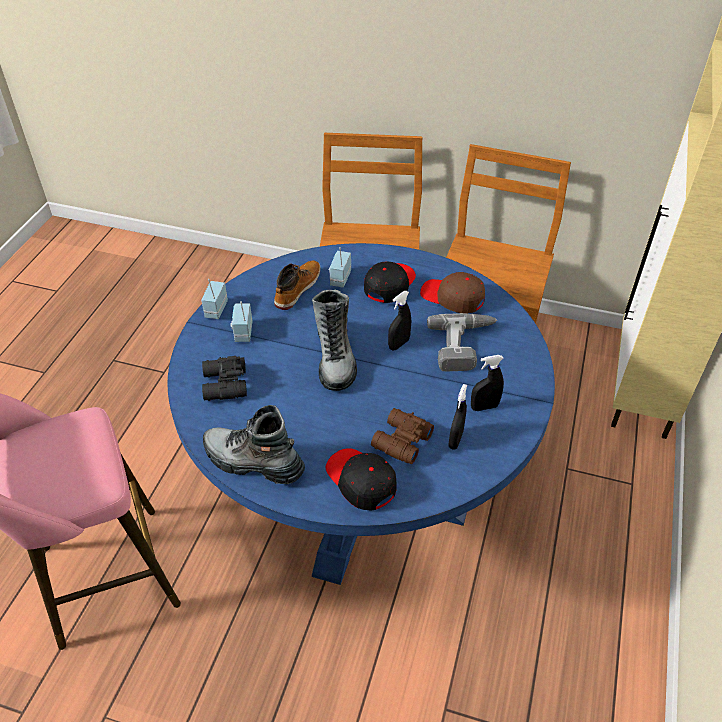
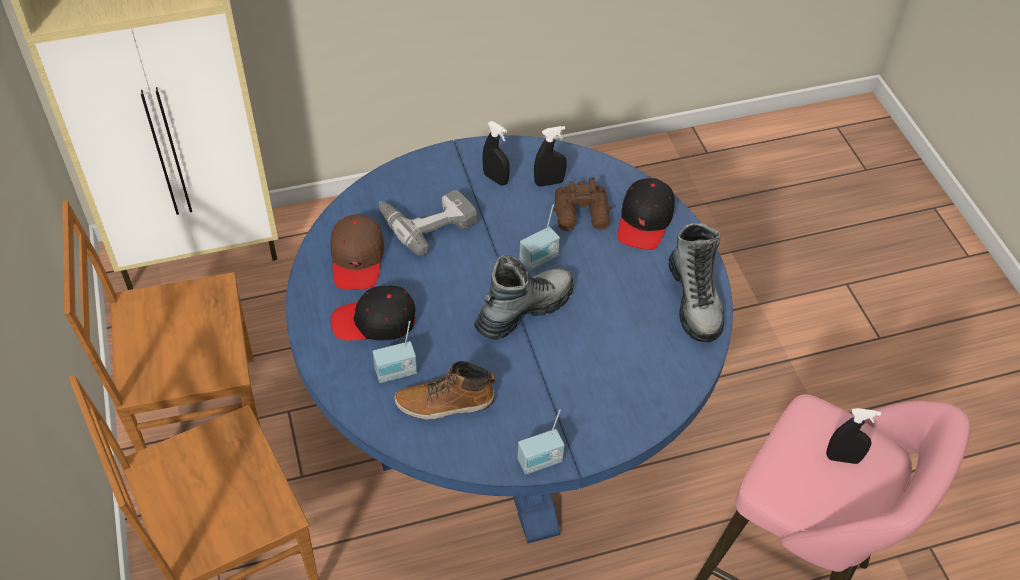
camera: 125 degrees left, 5 degrees up
(224, 385) = (635, 378): black binoculars -> none
(242, 332) = (553, 411): radio -> radio (539, 260)
(399, 344) = (463, 270): black spray bottle -> black spray bottle (843, 458)

